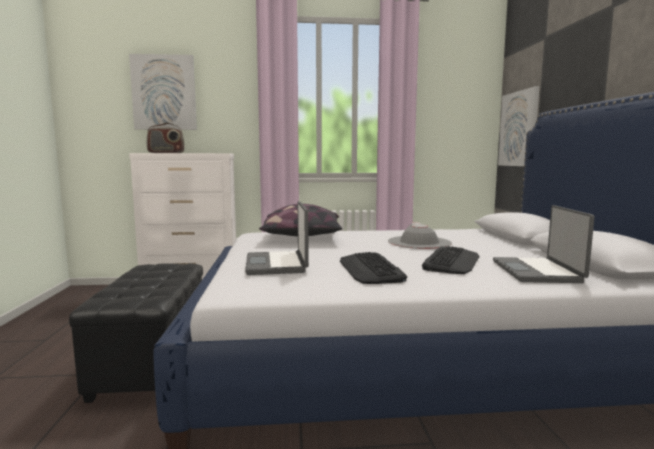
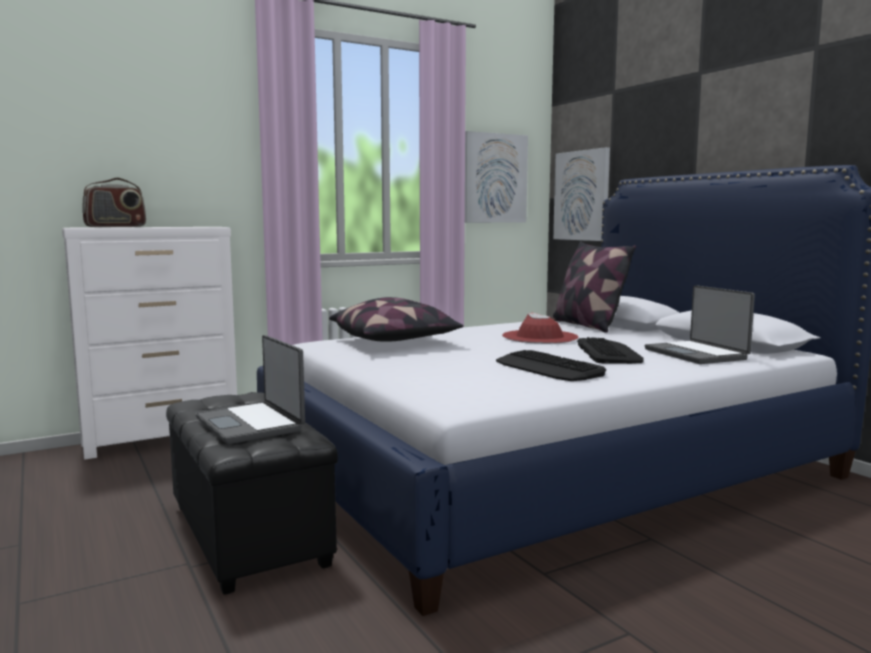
camera: 25 degrees left, 0 degrees up
(164, 93) = (102, 128): picture -> picture (494, 178)
(277, 264) = (441, 373): laptop -> laptop (251, 424)
(419, 242) = (540, 337): grey hat -> red hat
(483, 236) = (587, 325): none -> pillow

